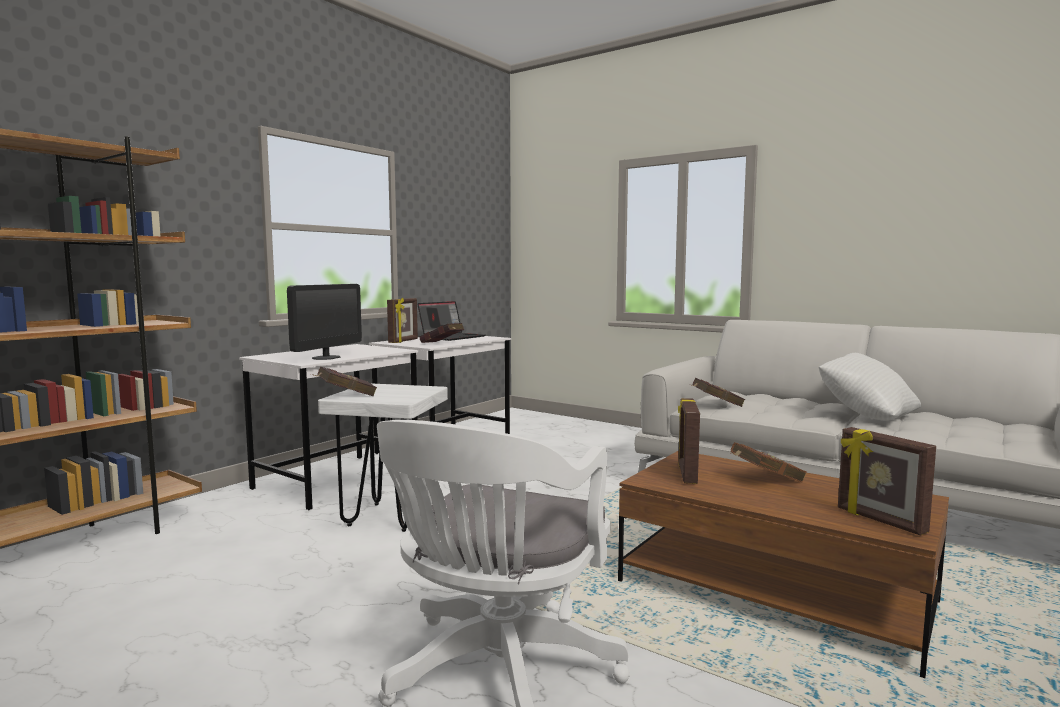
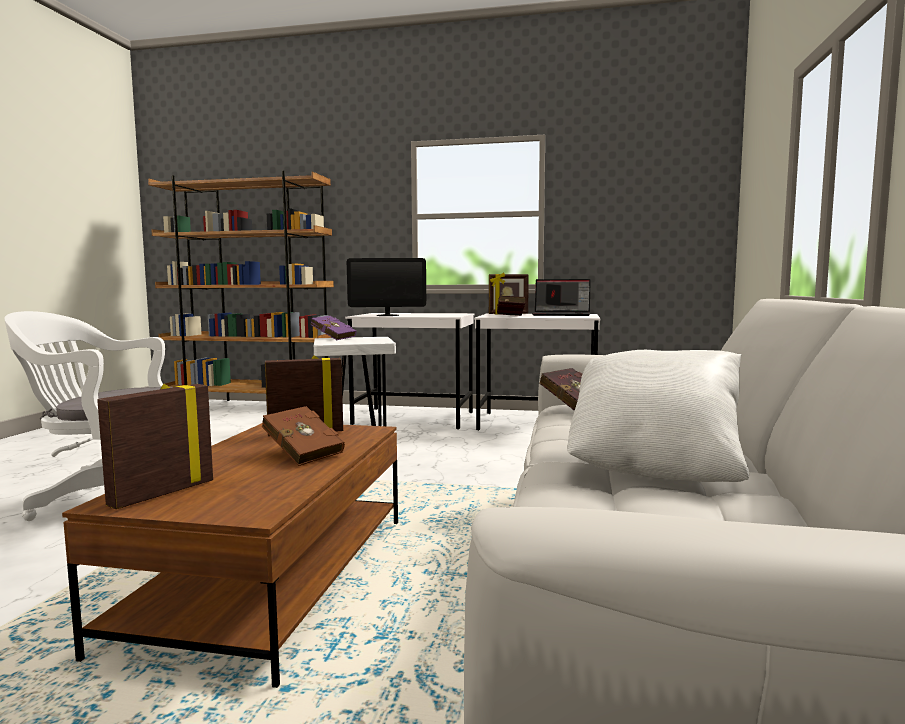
camera: 65 degrees right, 0 degrees up
(344, 396) = (332, 338): red book -> purple book

